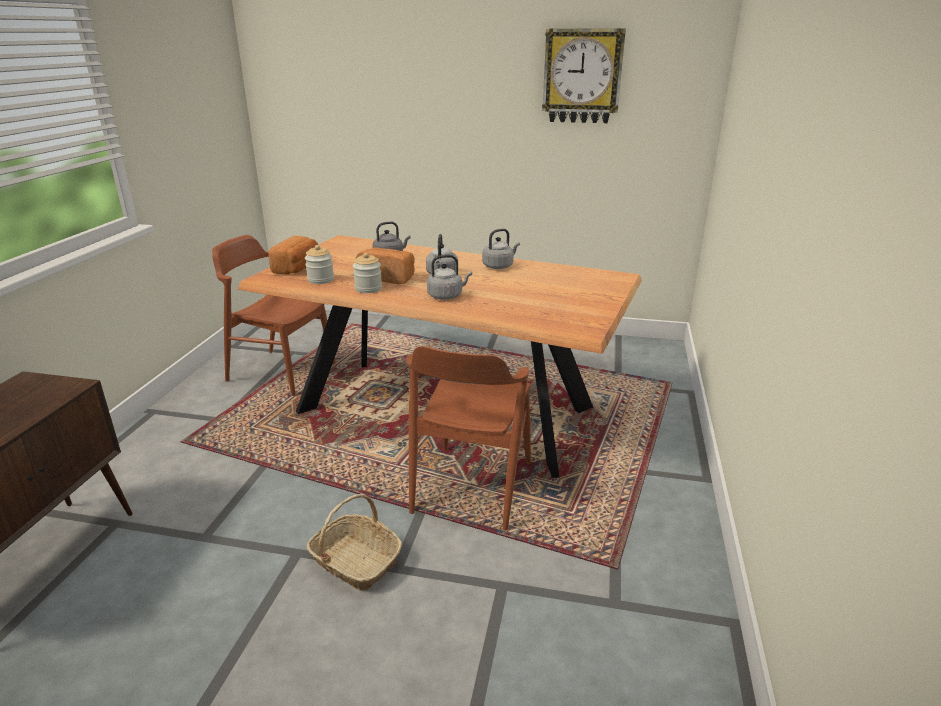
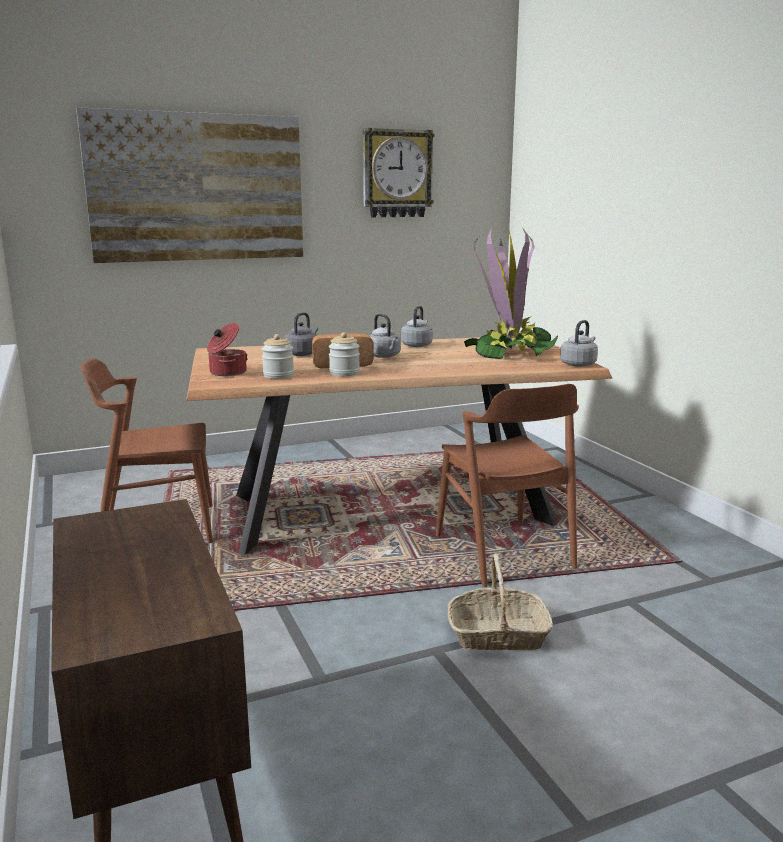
camera: 35 degrees left, 10 degrees down
(297, 268) = (227, 372): bread -> cooking pot
(388, 89) = (197, 188): none -> picture
(447, 296) = (427, 366): grey kettle -> grey kettle (579, 364)
(558, 294) = (510, 352): none -> potted plant

